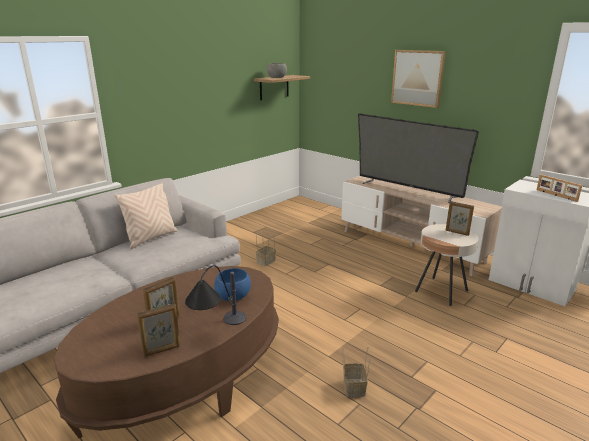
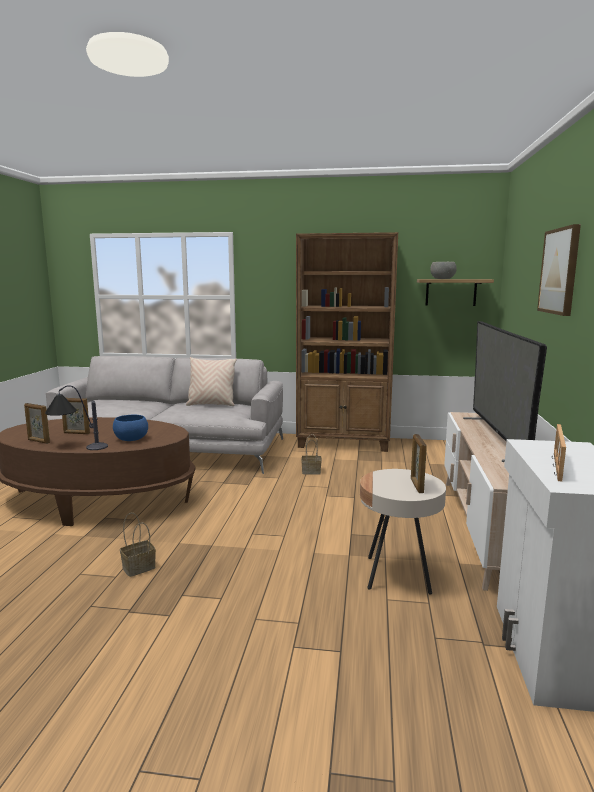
camera: 55 degrees right, 10 degrees down
(230, 231) = (344, 443): none -> brown bookcase

